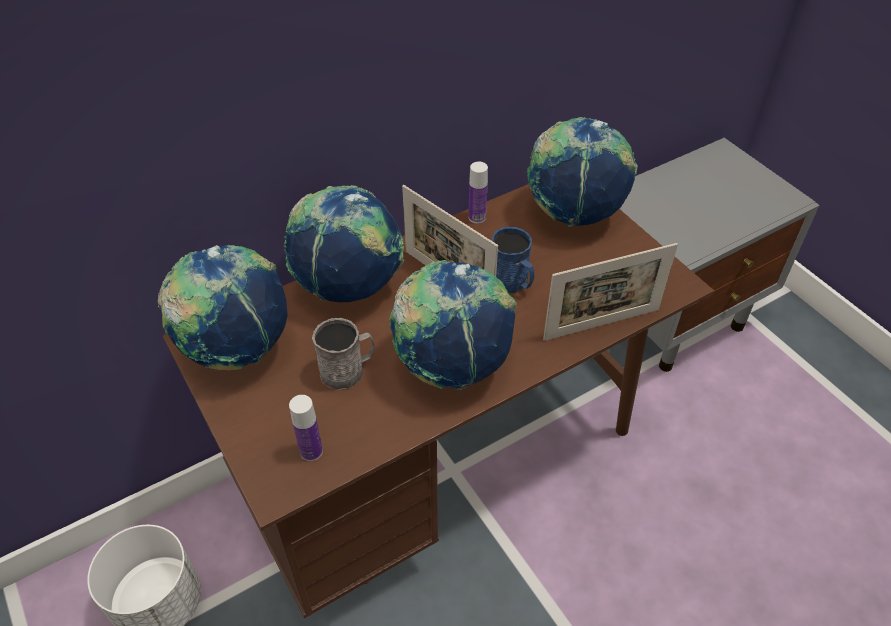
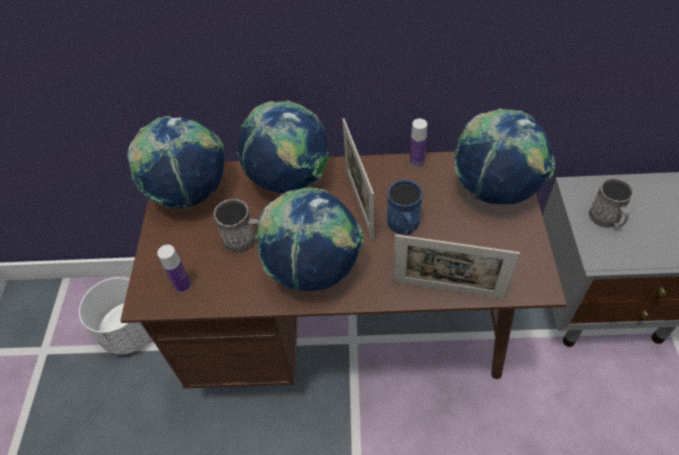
camera: 35 degrees right, 5 degrees up
(670, 212) = (606, 219): none -> grey mug

